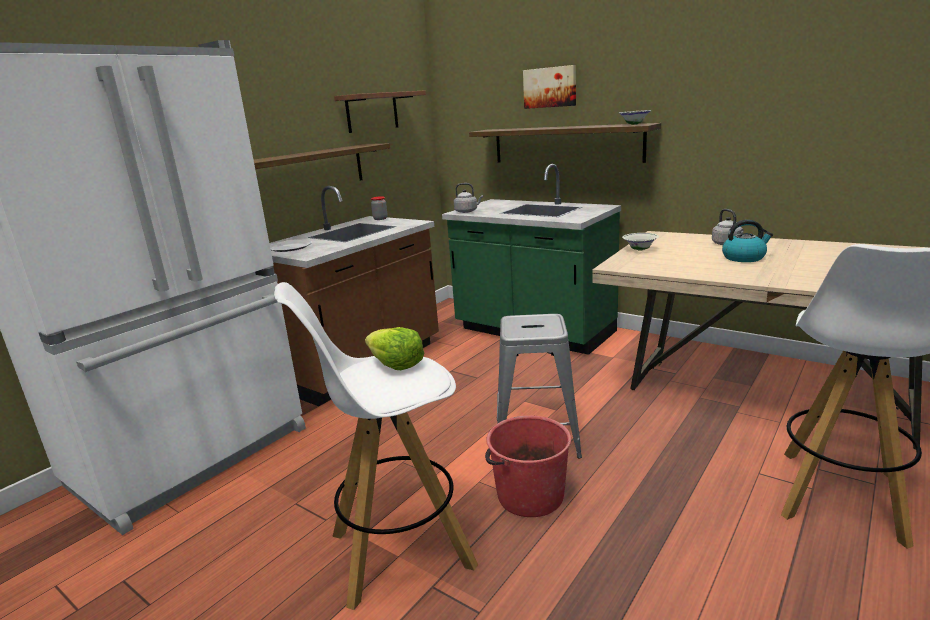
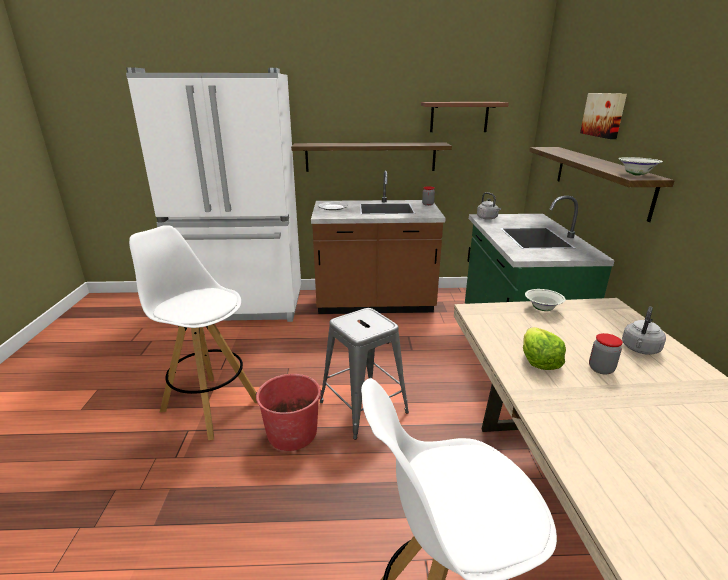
camera: 50 degrees right, 5 degrees up
(396, 365) = (212, 298): lettuce -> lettuce (538, 361)
(744, 258) = (601, 369): kettle -> jar

